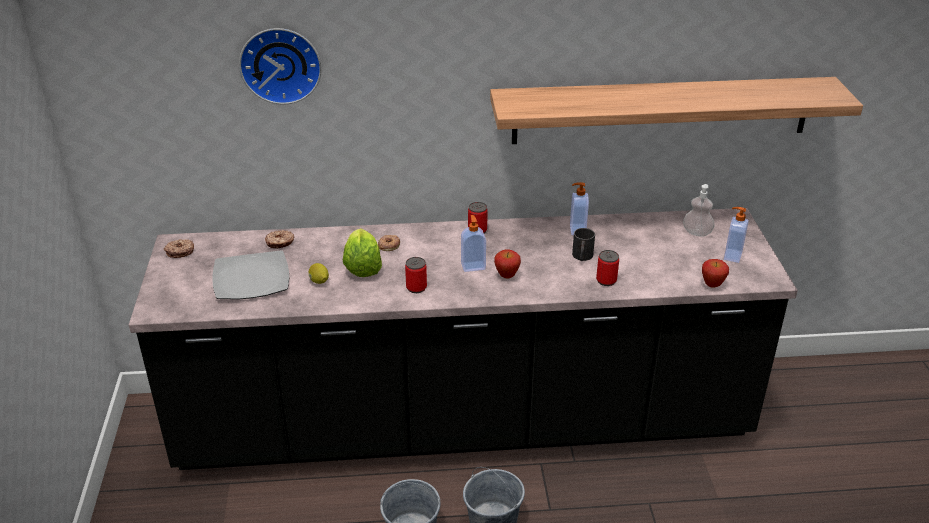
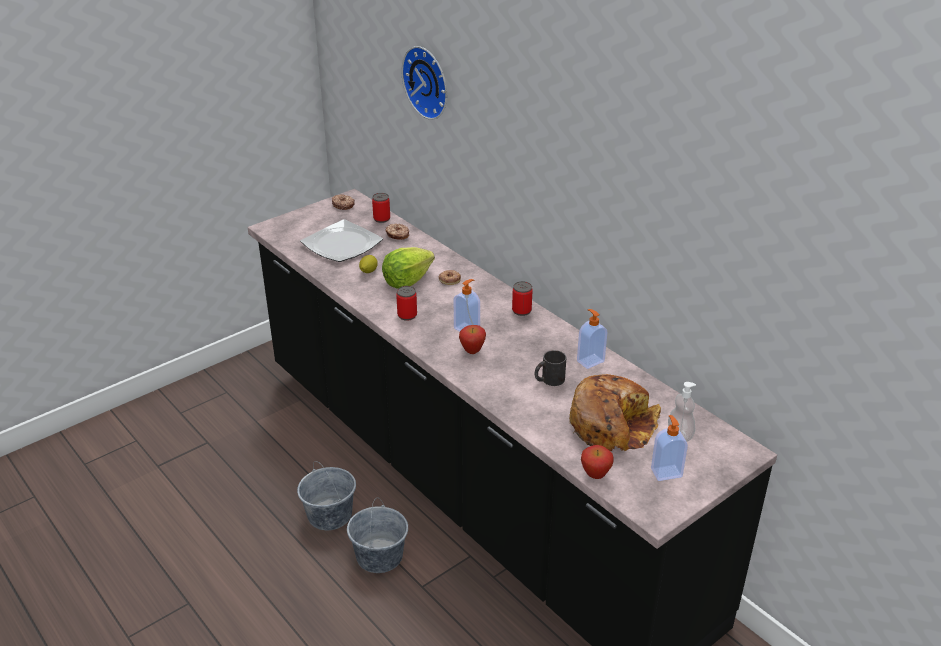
camera: 55 degrees right, 0 degrees up
(606, 280) = (527, 407): can -> can (381, 219)
(660, 253) = (611, 424): none -> bread
(661, 110) = (703, 282): shelf -> none

